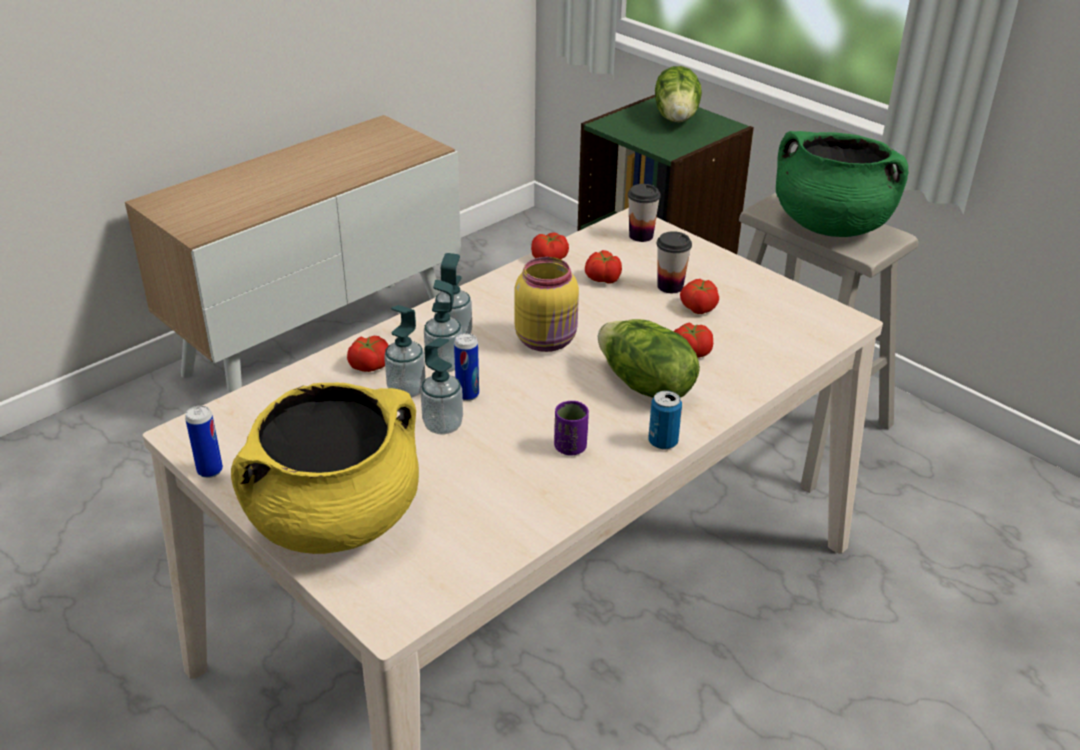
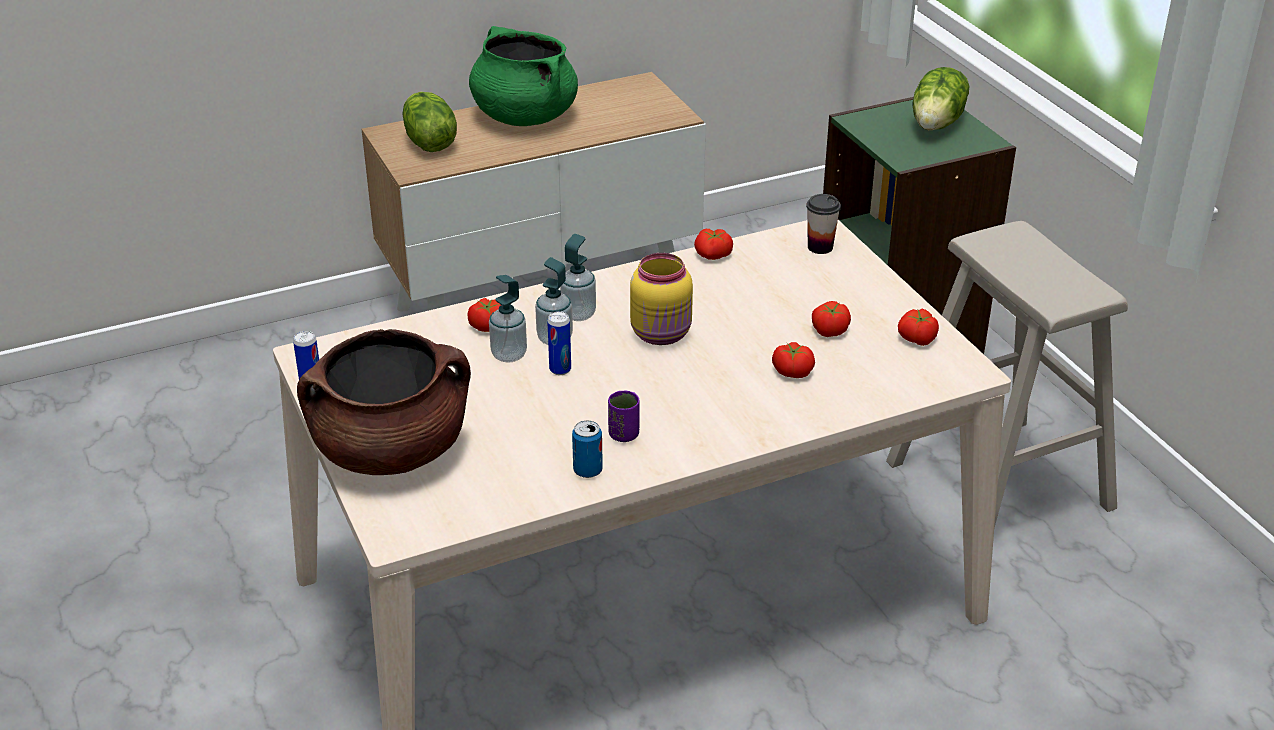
camera: 20 degrees right, 0 degrees up
(335, 519) = (391, 450): yellow cooking pot -> brown cooking pot
(443, 425) = (523, 392): soap dispenser -> none
(602, 279) = (753, 284): tomato -> tomato (916, 338)
(644, 386) = (727, 394): lettuce -> lettuce (428, 142)
(663, 442) = (711, 448): can -> can (587, 470)
(670, 286) = (815, 304): cup -> none
(830, 225) = (1037, 270): green cooking pot -> green cooking pot (524, 116)

